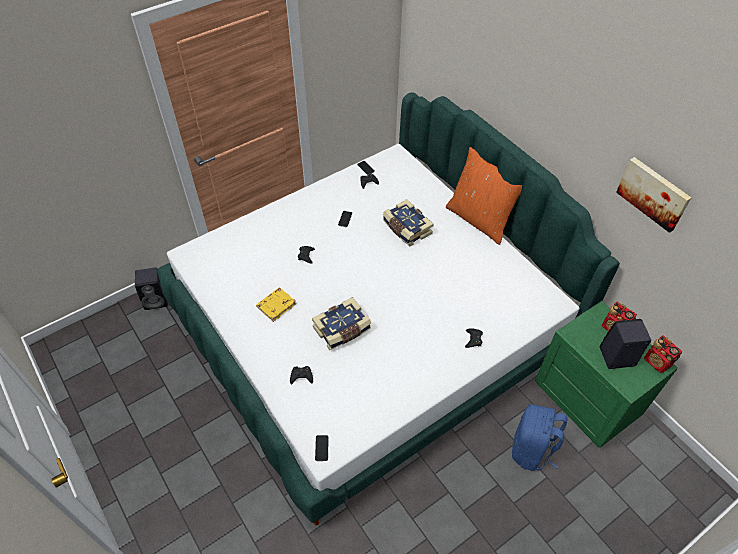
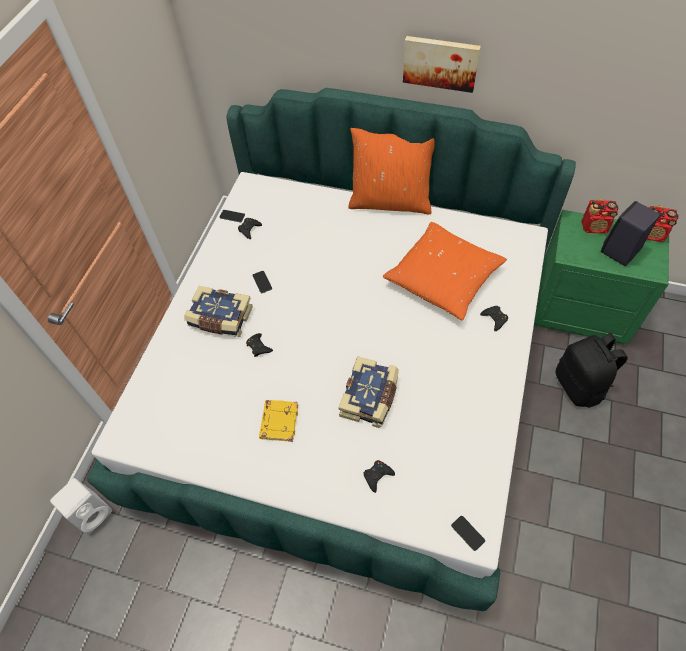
camera: 35 degrees left, 5 degrees up
(157, 300) = (92, 513): black speaker -> white speaker
(406, 229) = (332, 253): book -> book (220, 319)
(465, 291) = (443, 277): none -> orange pillow
(531, 450) = (580, 386): blue backpack -> black backpack
(654, 193) = (602, 68): picture -> picture (440, 62)

